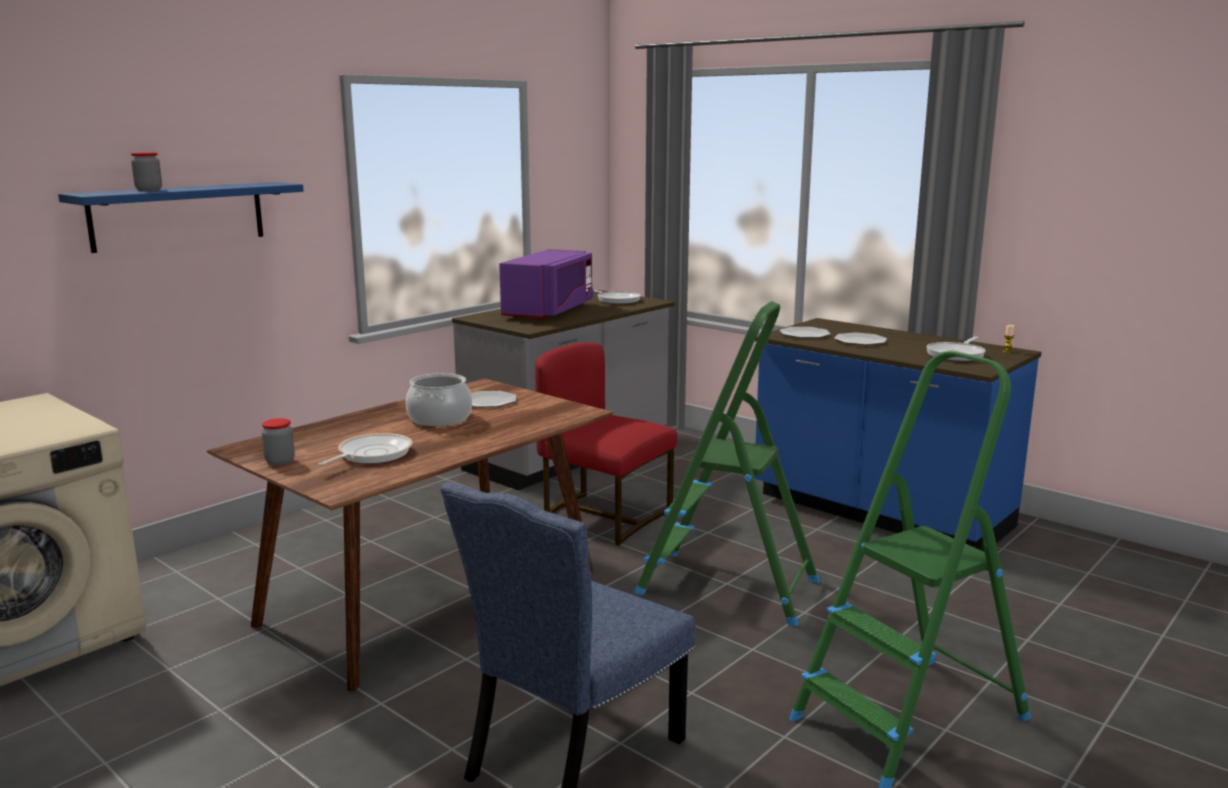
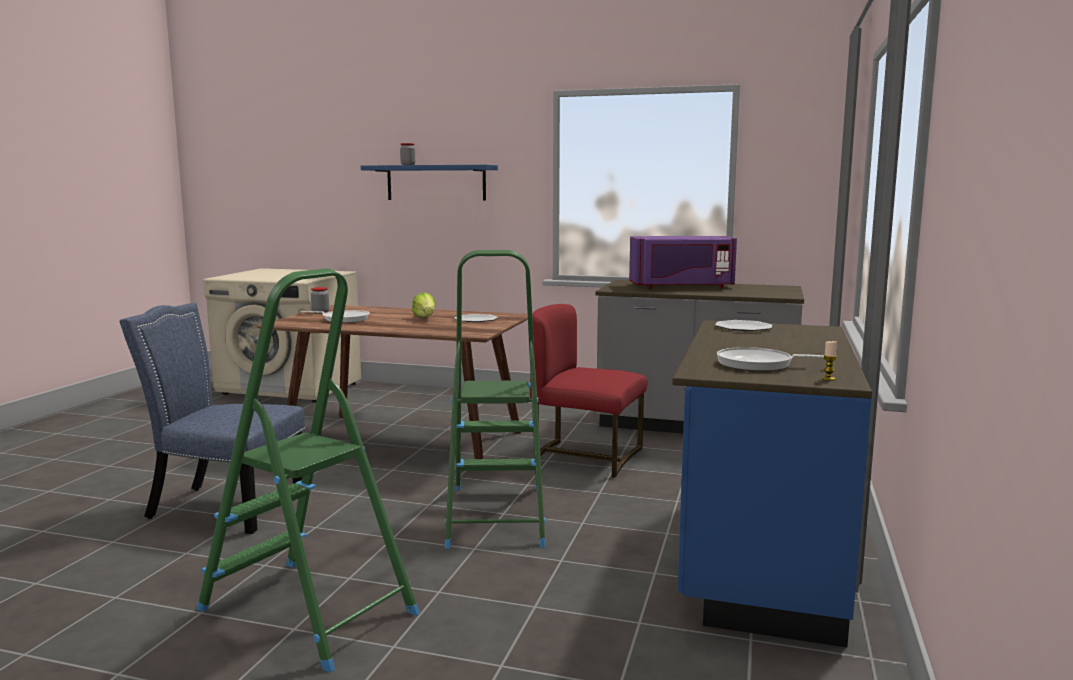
camera: 65 degrees right, 5 degrees down
(439, 418) = (425, 318): cooking pot -> lettuce
(604, 516) = (586, 456): red chair -> red chair turned 75 degrees counterclockwise
(616, 300) = (764, 291): frying pan -> none
(860, 341) = (753, 340): plate -> none

